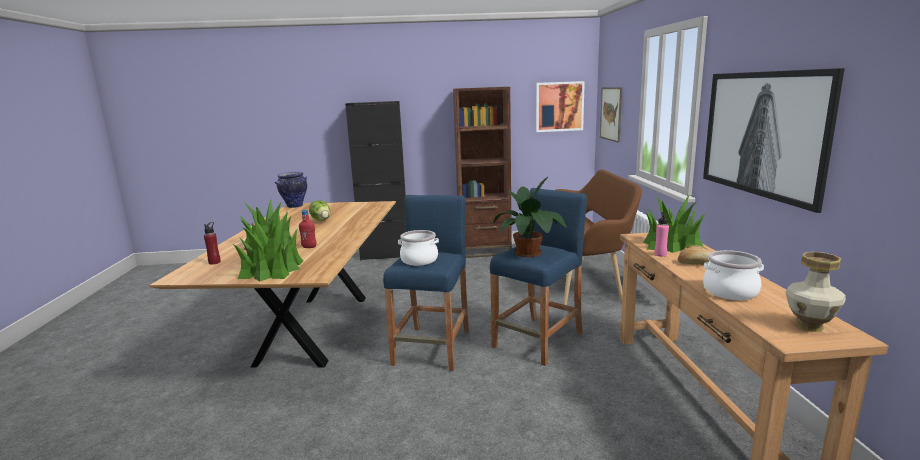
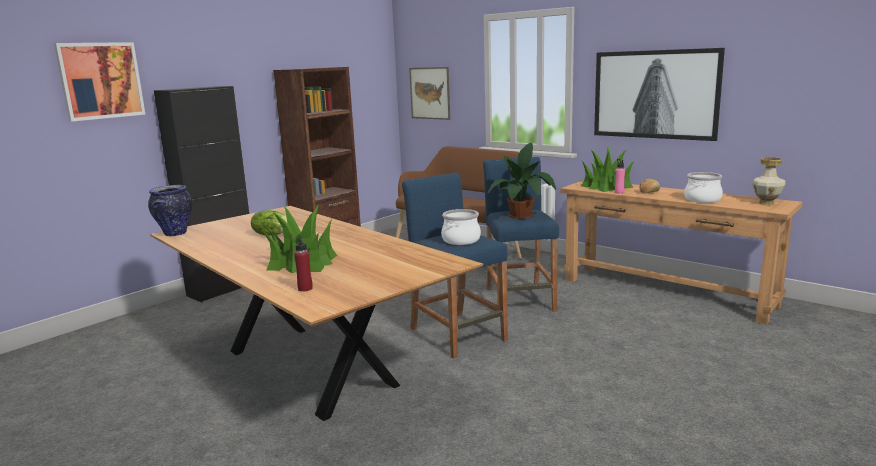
camera: 45 degrees left, 0 degrees up
(271, 270) = (396, 273): potted plant -> none
(309, 247) = (358, 252): red bottle -> none
(559, 106) = (369, 88): picture -> picture (101, 80)

